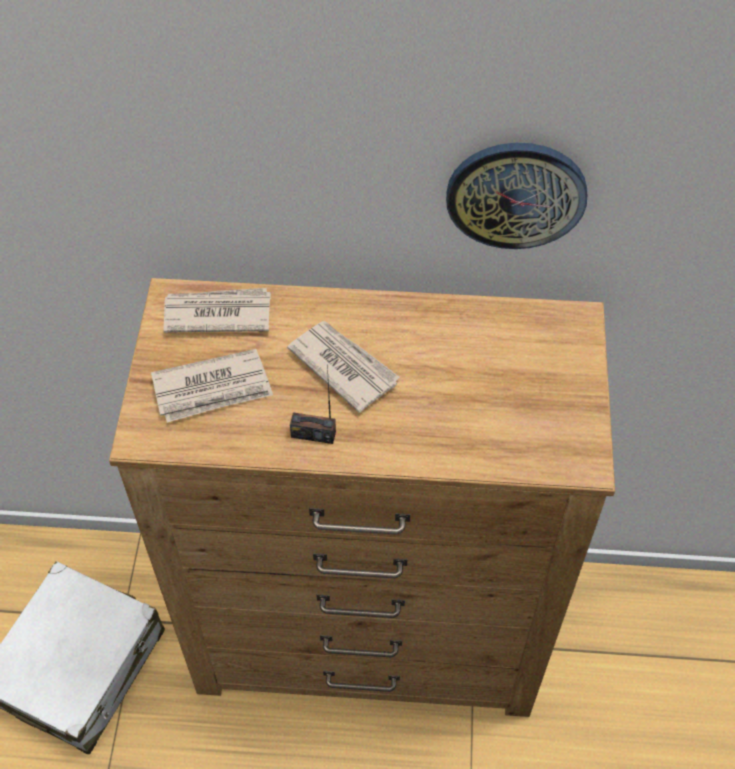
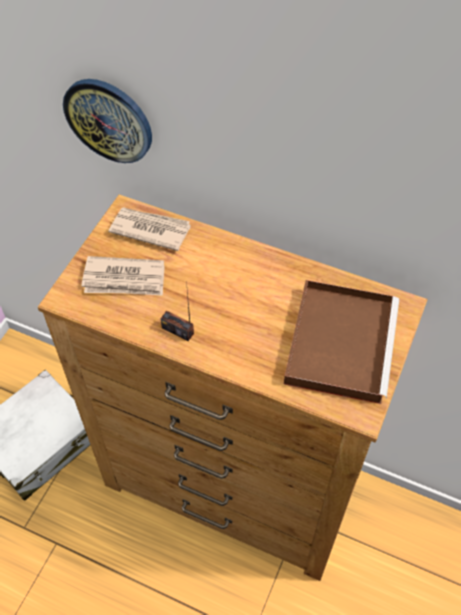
camera: 20 degrees right, 0 degrees up
(343, 366) = (219, 290): newspaper -> none
(516, 194) = (372, 199): wall clock -> wall clock (109, 120)
(522, 385) = (340, 341): none -> brown tray

